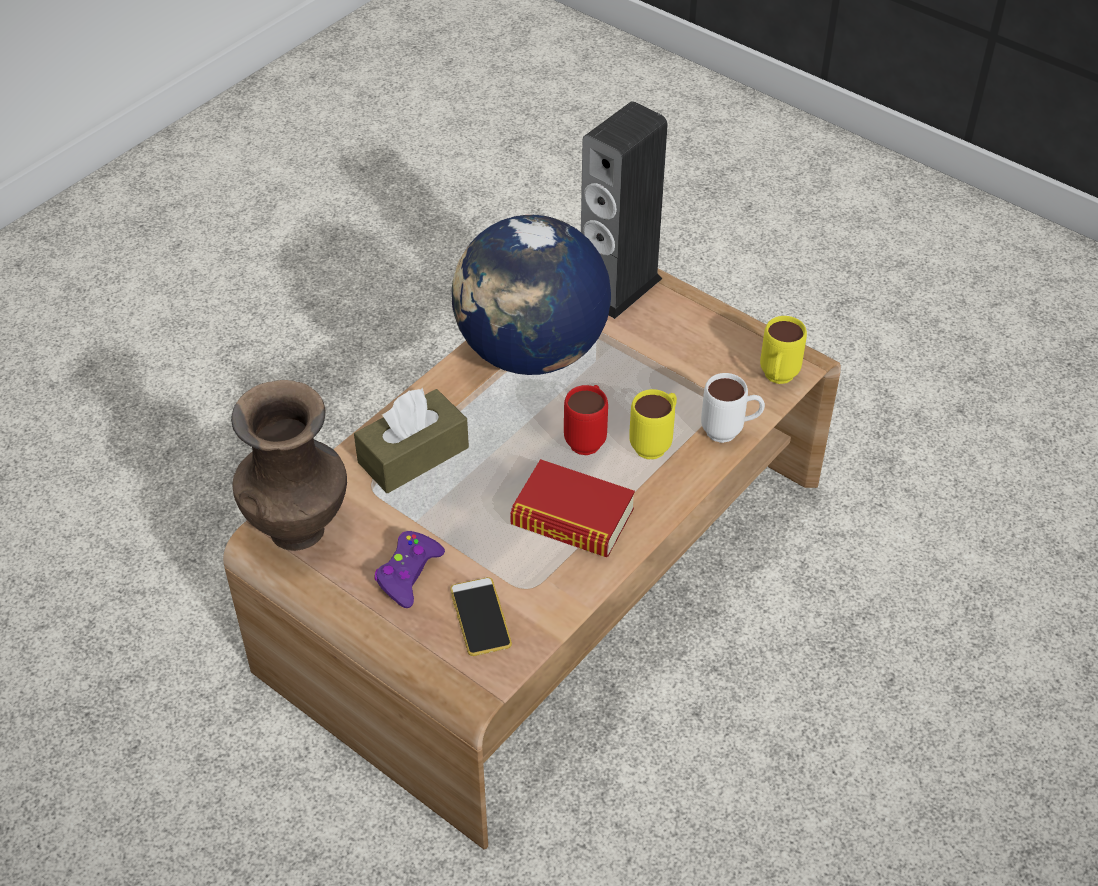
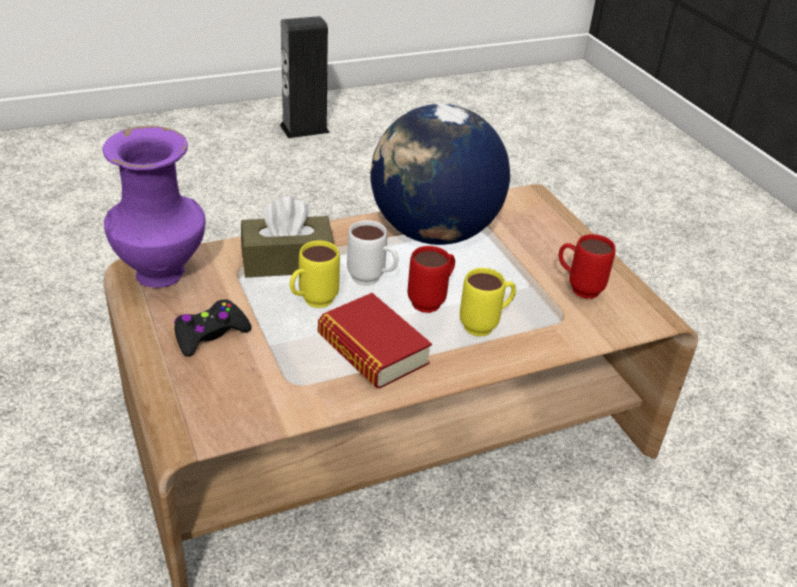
camera: 25 degrees right, 10 degrees down
(299, 527) = (163, 273): brown vase -> purple vase
(408, 574) = (210, 334): purple game controller -> black game controller
(480, 617) = (236, 387): phone -> none
(618, 287) = (535, 217): speaker -> speaker (304, 128)
(711, 360) = (578, 288): none -> red mug
(730, 432) = (557, 342): white mug -> white mug (372, 280)
(777, 380) = (627, 322): yellow mug -> yellow mug (312, 303)

